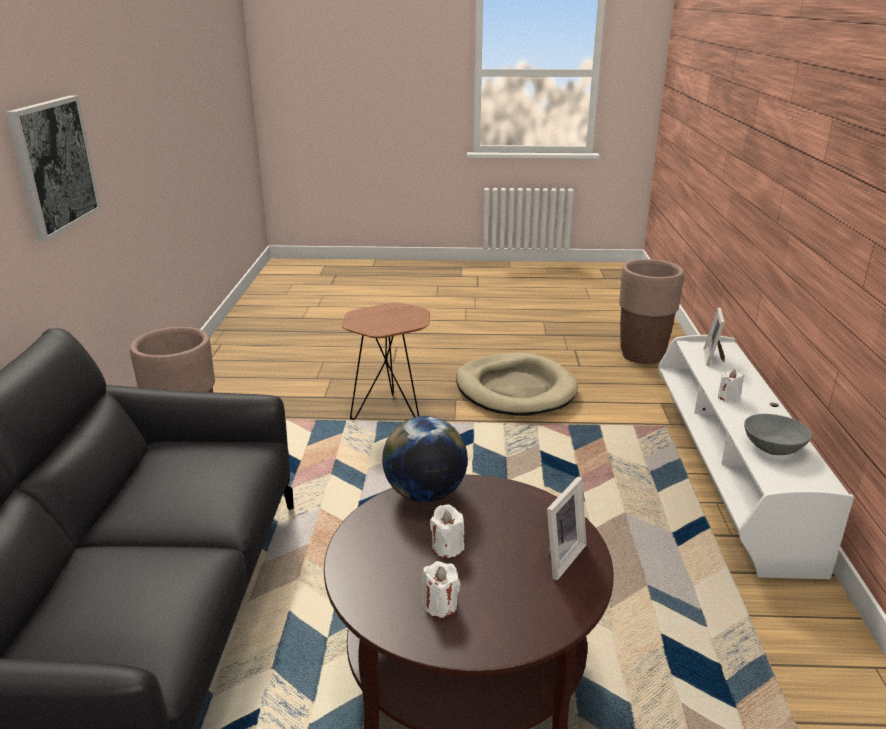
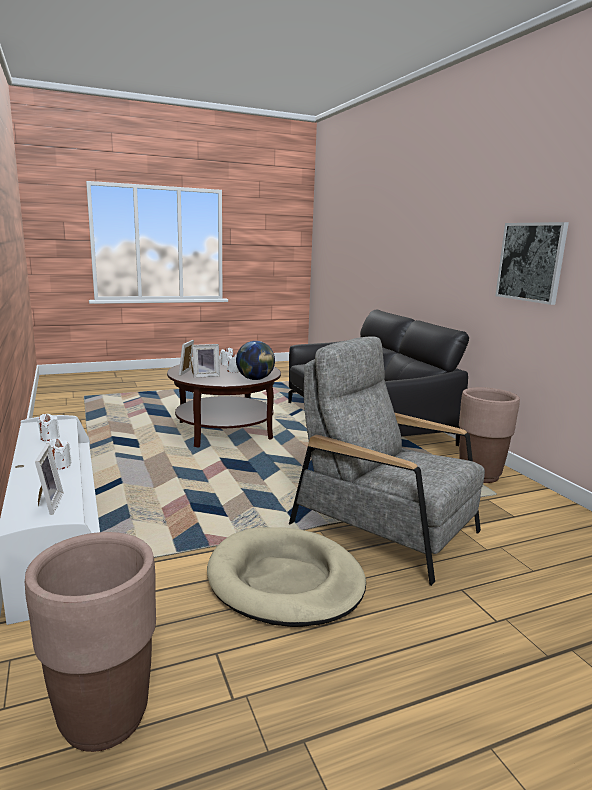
camera: 155 degrees right, 10 degrees down
(390, 410) = (385, 527): brown side table -> grey armchair
(523, 533) = (205, 375): none -> picture frame
(774, 448) = (49, 438): grey bowl -> white candle

